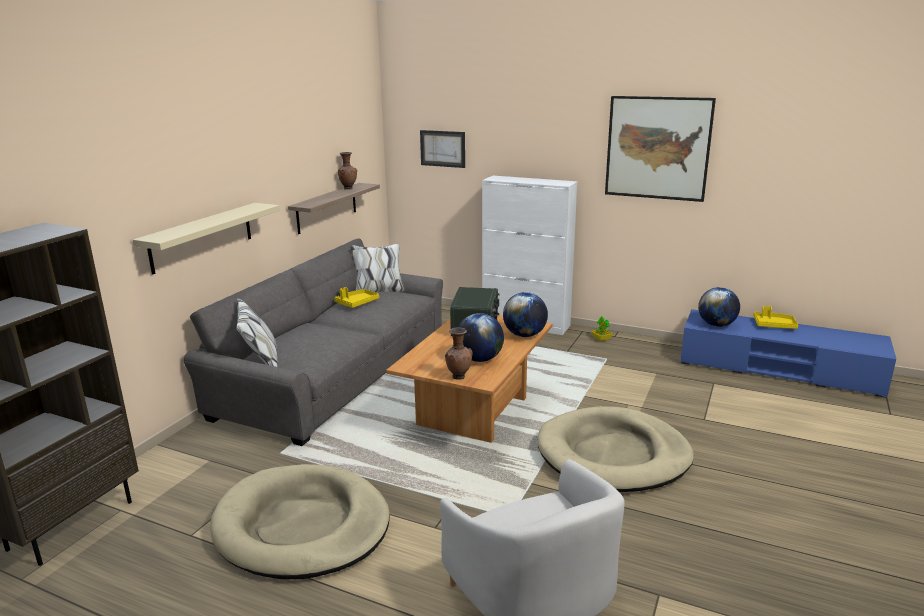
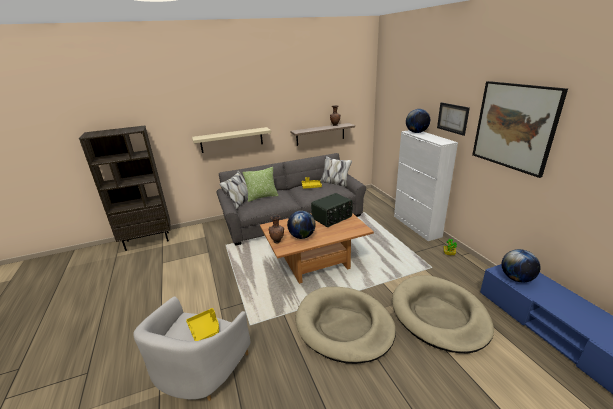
camera: 45 degrees right, 5 degrees up
(299, 340) = (262, 197): none -> pillow
(302, 526) = (188, 279): beige dog bed -> beige dog bed (439, 315)
(442, 148) = (397, 108): picture -> picture (452, 118)
(524, 335) = (346, 232): globe -> globe (416, 132)
(774, 325) = (573, 301): yellow tray -> yellow tray (205, 329)

